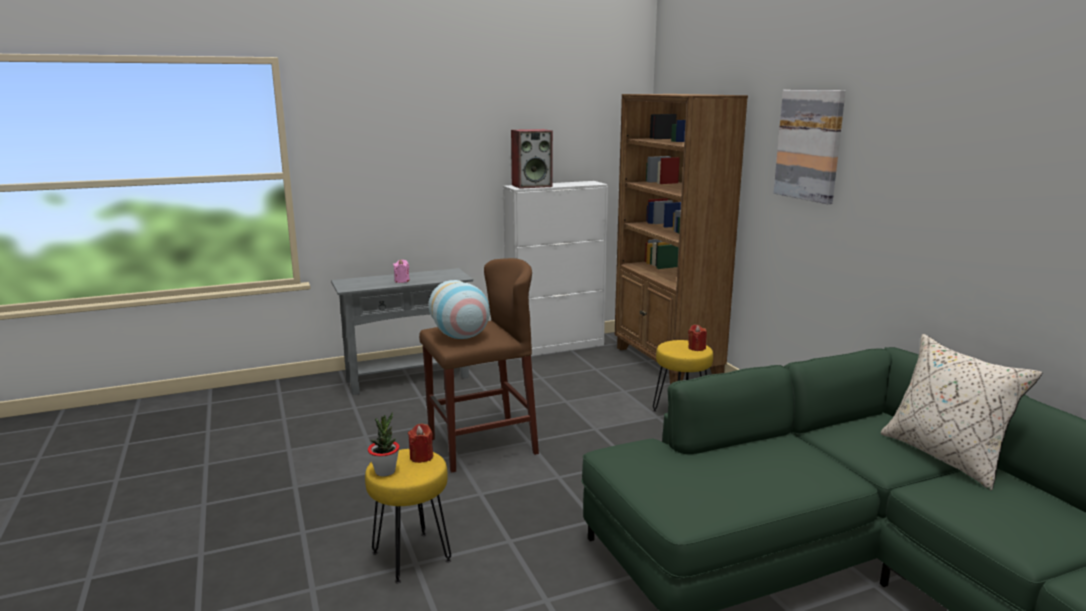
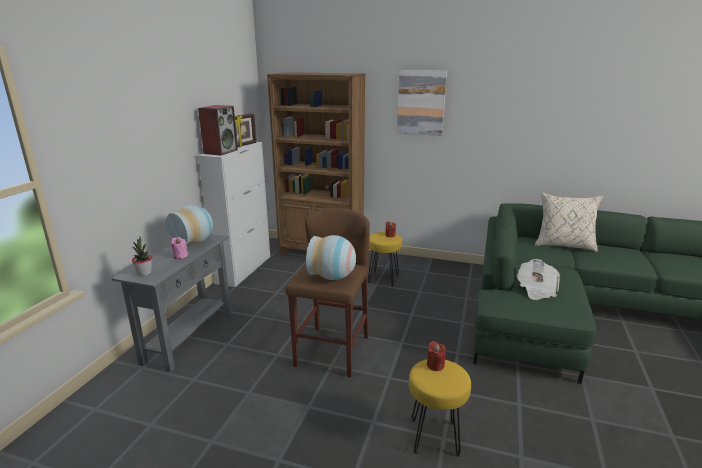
camera: 50 degrees left, 5 degrees up
(385, 471) = (443, 386): potted plant -> potted plant (144, 273)
(437, 275) = (194, 242): none -> vase
(577, 184) = (245, 145): none -> picture frame
(713, 469) = (536, 290): none -> newspaper

